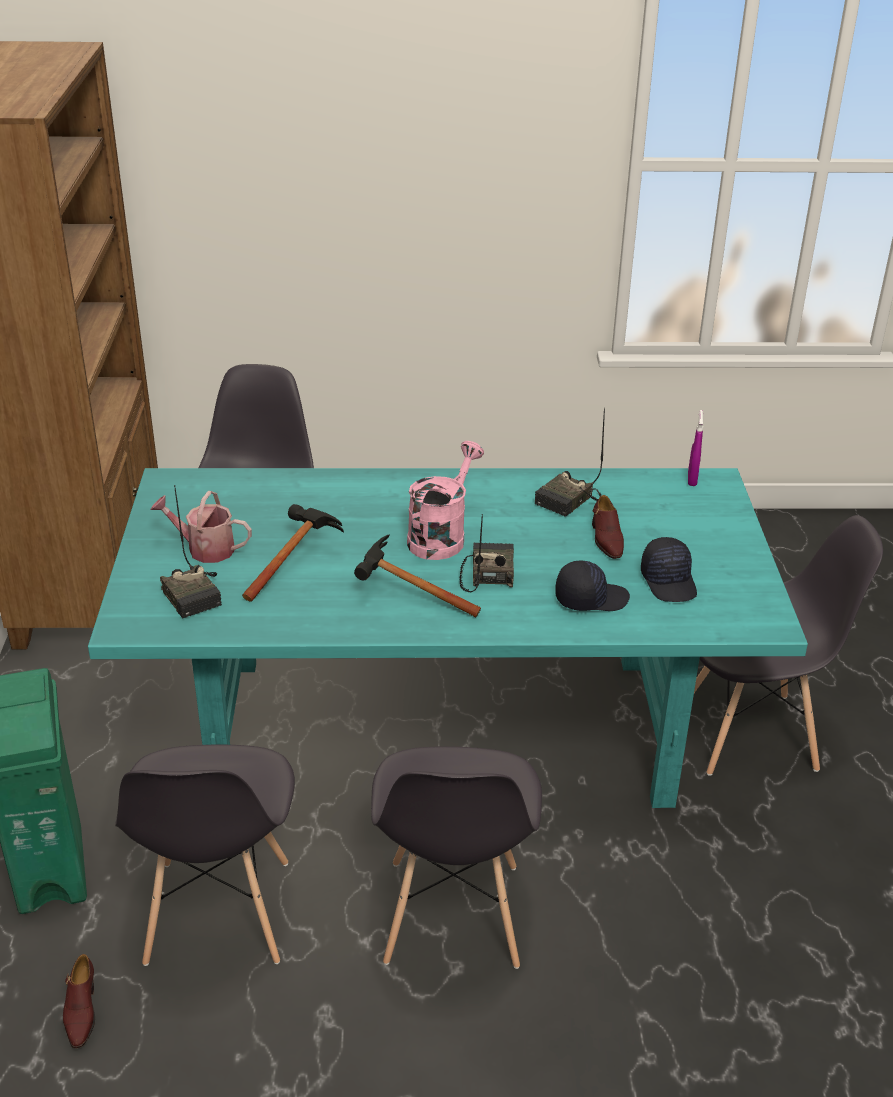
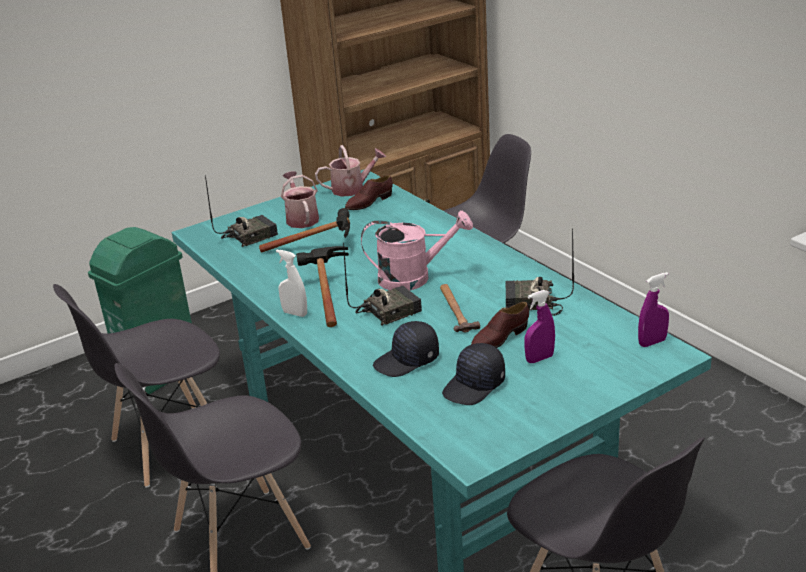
camera: 60 degrees right, 5 degrees down
(81, 1011) = (67, 437): brown shoe -> brown shoe (369, 202)
(184, 493) = (352, 188): none -> watering can
(195, 595) = (250, 236): radio -> radio turned 150 degrees counterclockwise
(421, 627) = (295, 313): none -> white spray bottle
(531, 539) = (456, 310): none -> hammer
(590, 598) = (407, 361): black cap -> black cap turned 105 degrees clockwise
(660, 535) = (539, 359): none -> purple spray bottle

